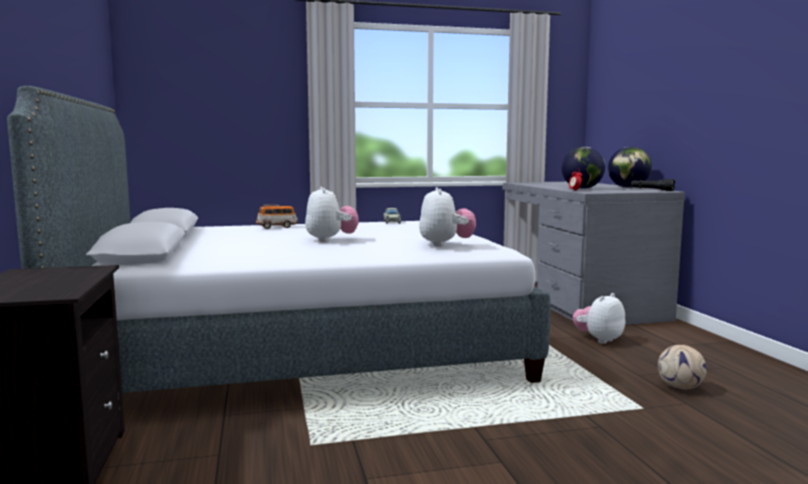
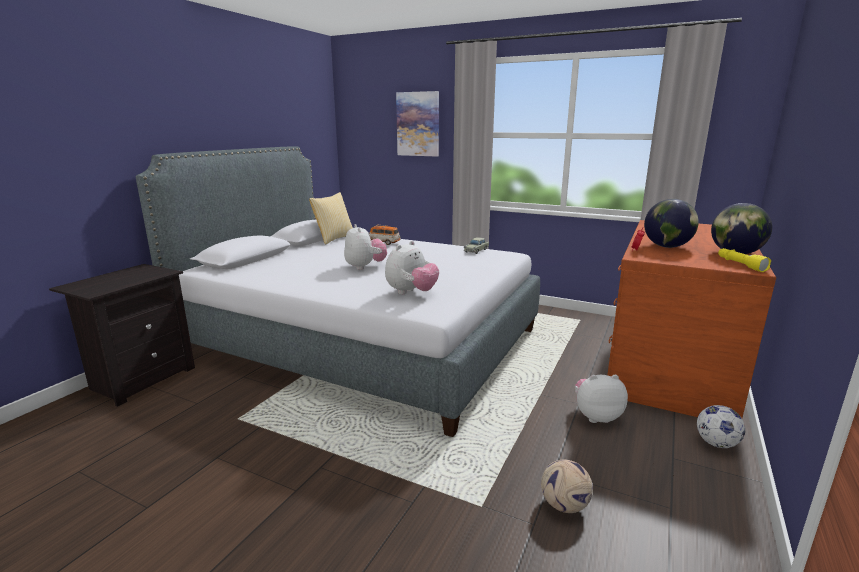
camera: 40 degrees right, 10 degrees up
(200, 231) = (333, 239): none -> pillow
(251, 90) = (418, 124): none -> picture
(331, 240) = (365, 267): plush toy -> plush toy turned 45 degrees counterclockwise
(577, 300) = (670, 362): grey desk -> brown desk
(651, 190) = (740, 265): black flashlight -> yellow flashlight
(682, 332) = (716, 444): none -> football

